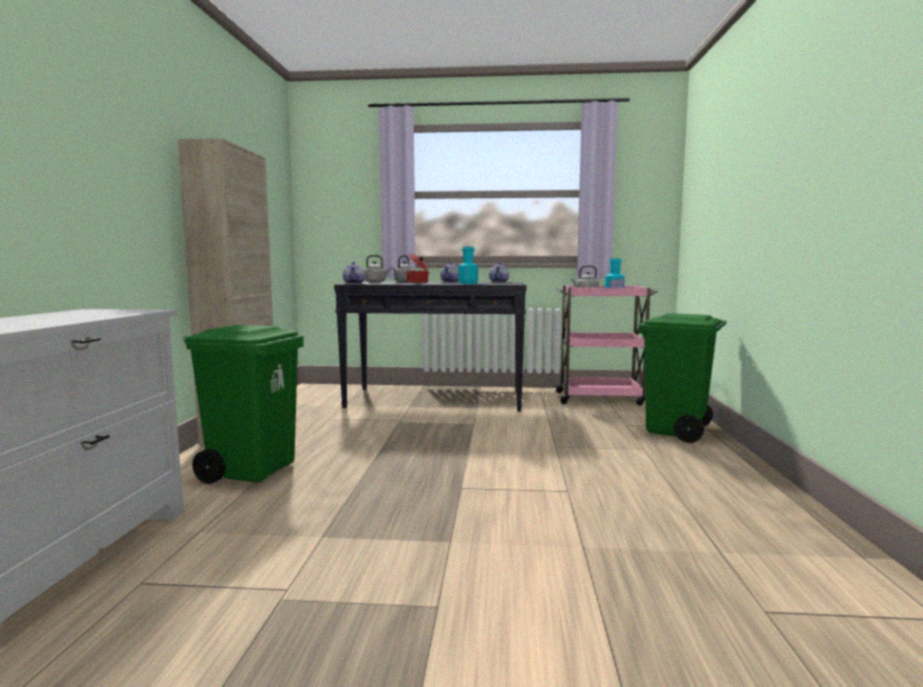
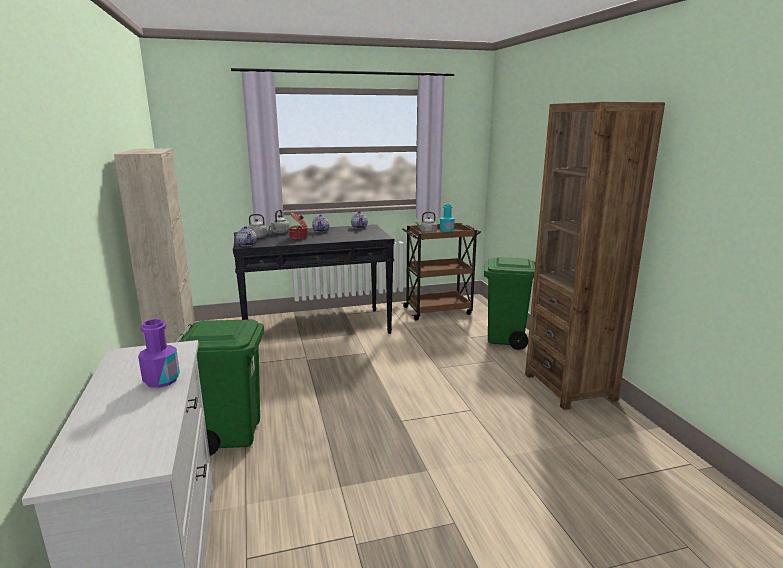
camera: 20 degrees left, 10 degrees up
(77, 318) = (162, 380): none -> purple bottle
(468, 283) = (343, 237): turquoise bottle -> none
(600, 398) = (438, 310): pink cart -> brown cart
(746, 489) = (569, 387): none -> brown bookcase

